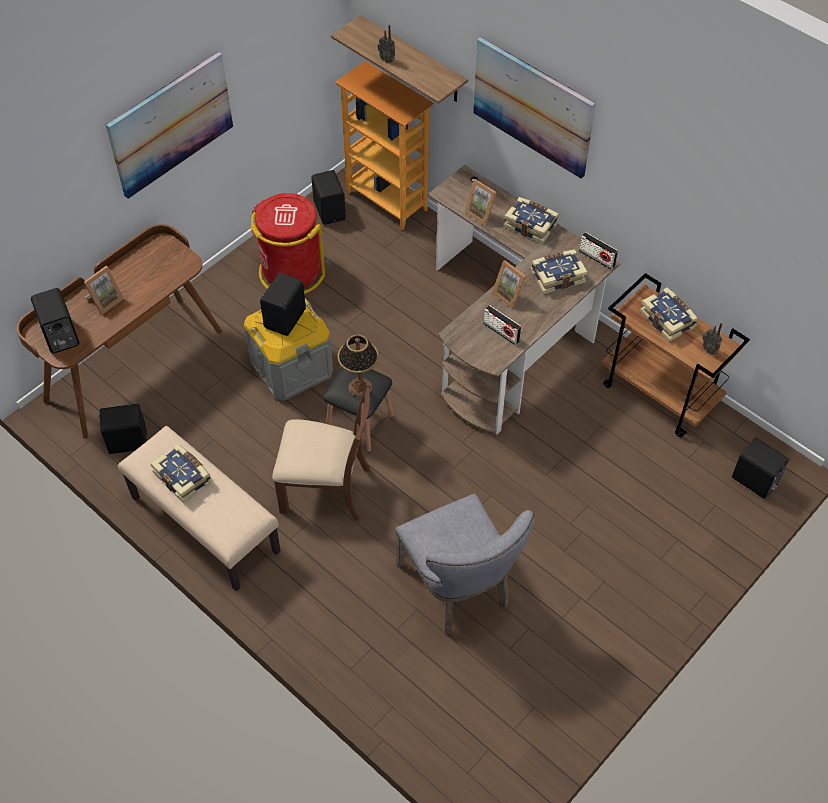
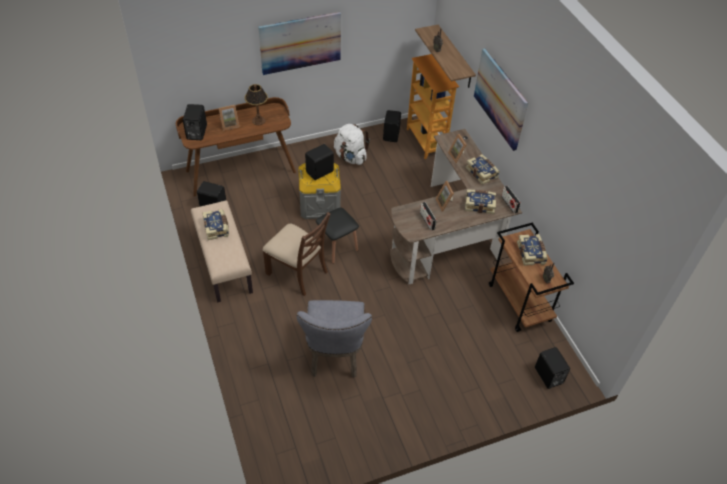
camera: 25 degrees right, 5 degrees down
(291, 272) = (350, 157): red trash can -> white backpack
(360, 387) = (337, 222): table lamp -> table lamp (258, 121)

